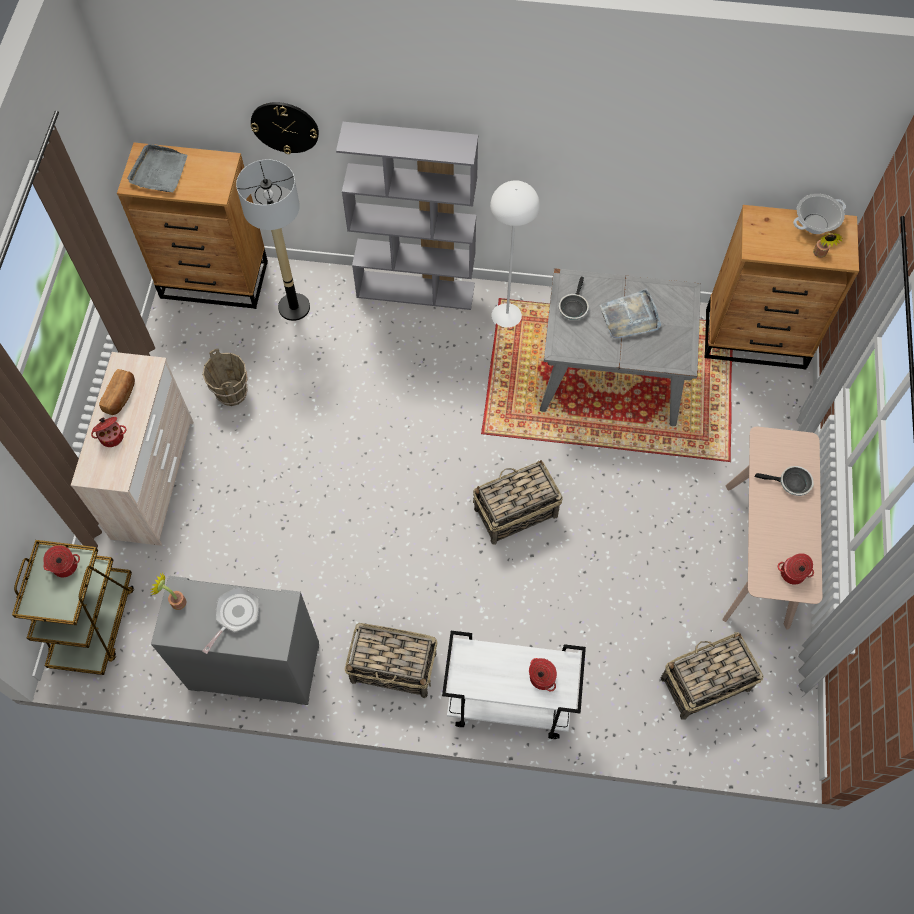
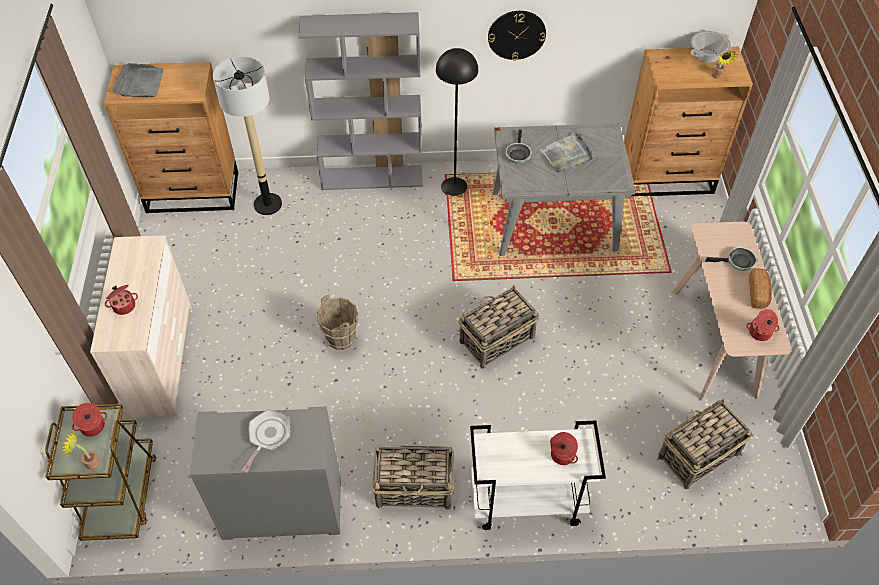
camera: 10 degrees left, 10 degrees down
(121, 397) = (128, 272): bread -> bread (758, 293)
(175, 601) = (208, 433): potted plant -> potted plant (90, 462)
(232, 393) = (224, 279): brown bucket -> brown bucket (341, 338)
(285, 127) = (248, 30): wall clock -> wall clock (516, 34)
(507, 315) = (454, 186): white floor lamp -> black floor lamp

